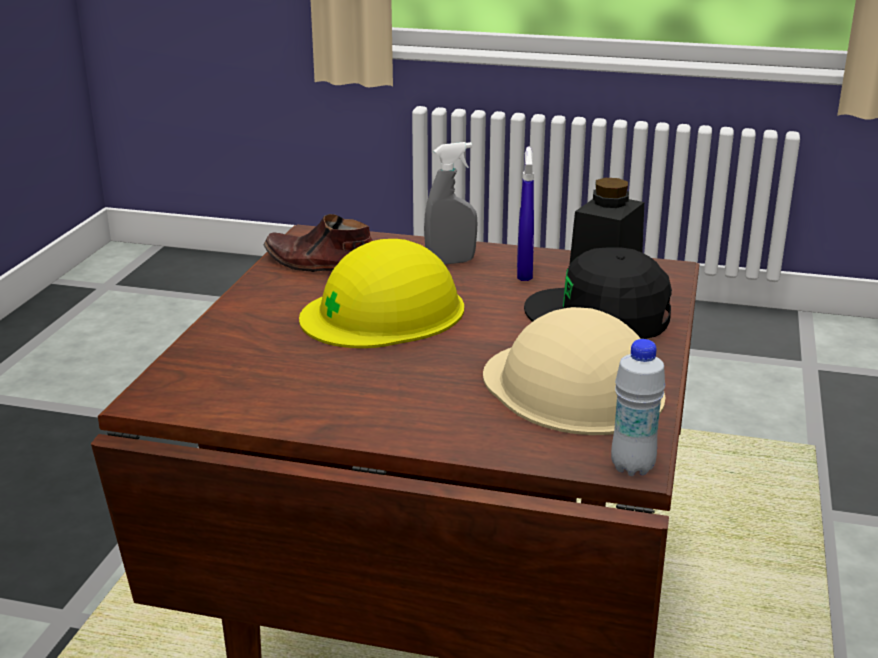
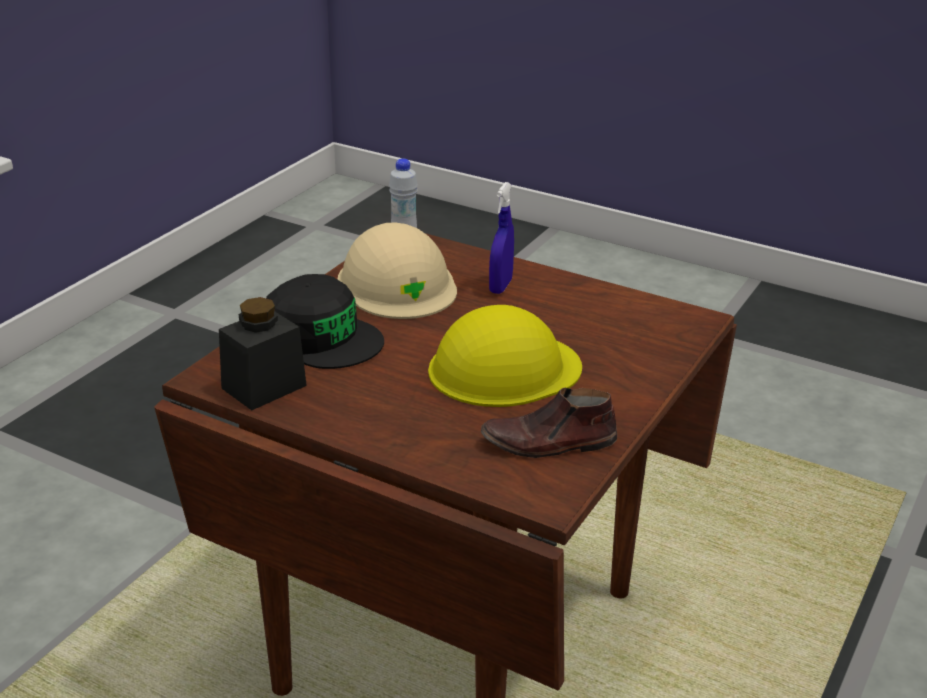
camera: 165 degrees left, 5 degrees up
(319, 265) = (549, 443): brown shoe -> brown shoe turned 135 degrees clockwise
(450, 262) = (408, 424): grey spray bottle -> none
(524, 273) = (345, 396): blue spray bottle -> blue spray bottle (500, 286)

